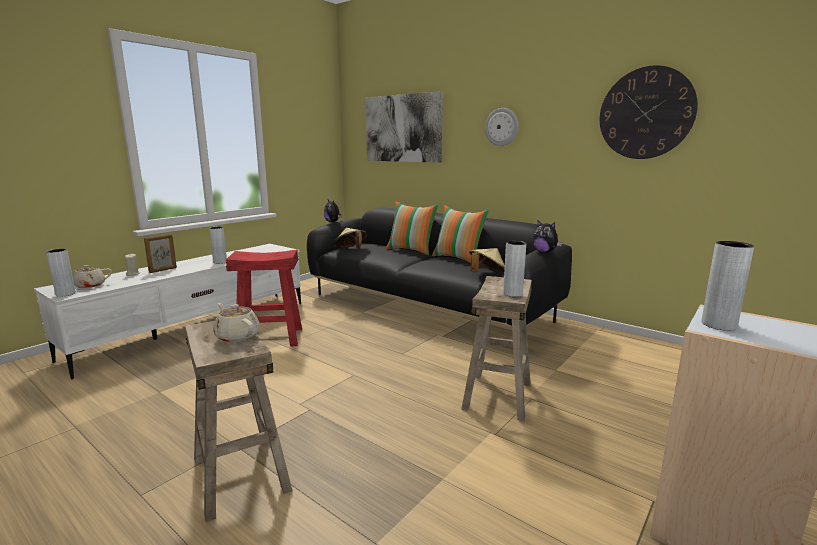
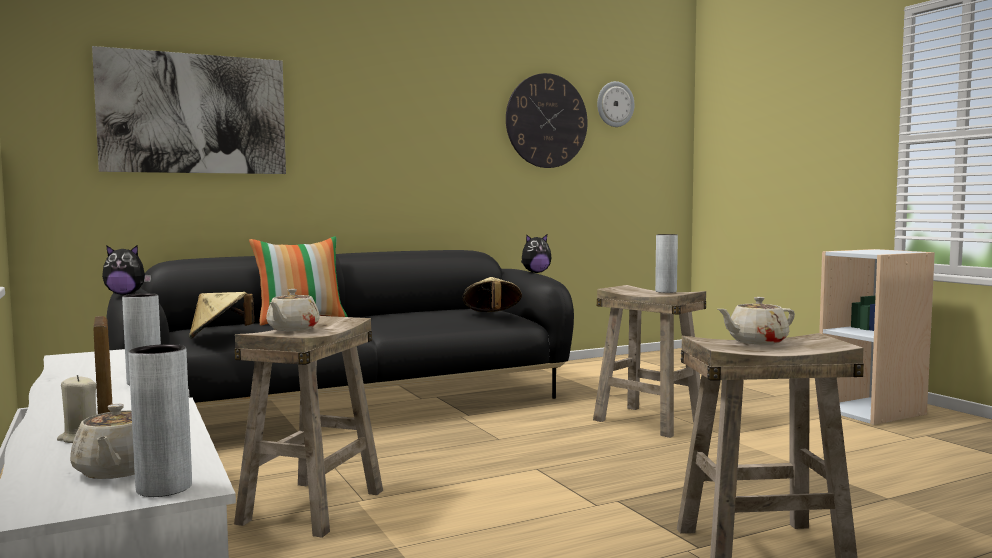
camera: 65 degrees left, 10 degrees down
(259, 254) = (292, 329): none -> beige teapot
(270, 338) = (312, 506): red stool -> beige stool
(458, 258) = (393, 313): pillow -> none
(502, 127) = (387, 124): wall clock -> wall clock (615, 104)
(718, 325) = (869, 252): grey vase -> none

